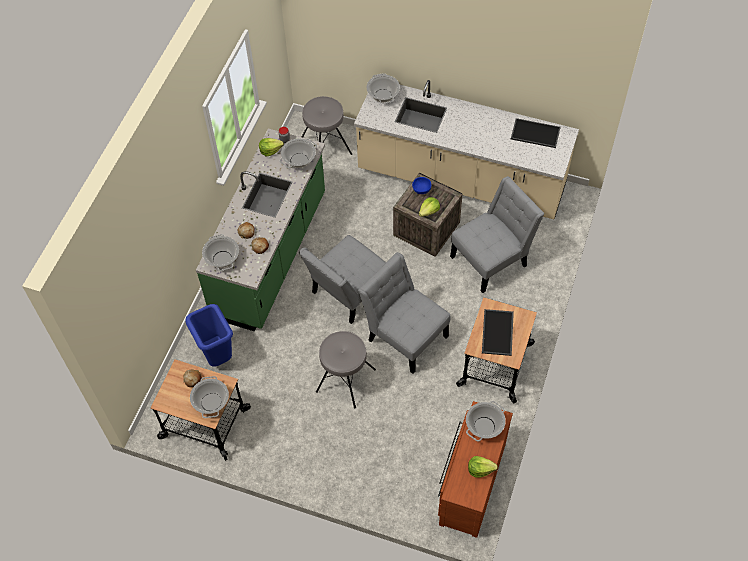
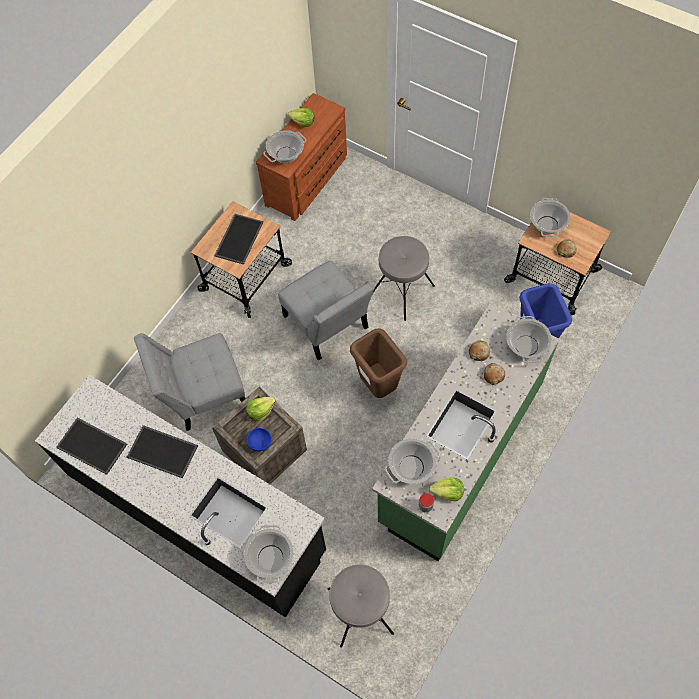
camera: 165 degrees left, 5 degrees up
(347, 293) = (378, 386): grey chair -> brown trash can
(461, 179) = (197, 513): beige counter -> black counter
(482, 140) = (163, 451): none -> tray

